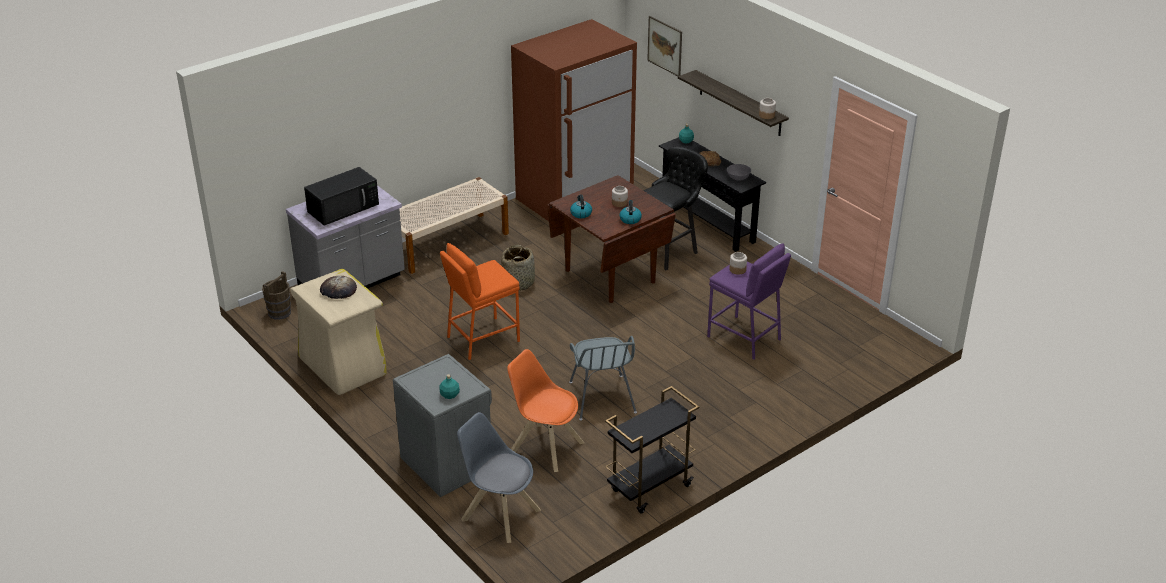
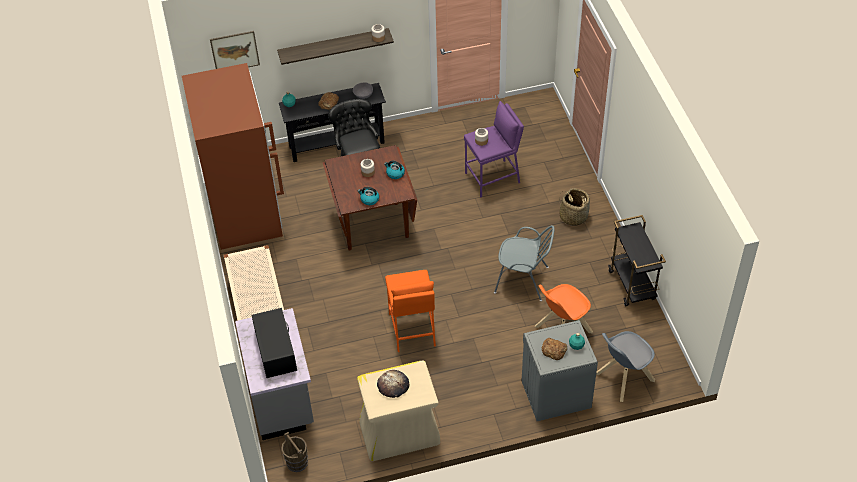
camera: 65 degrees left, 15 degrees up
(434, 380) = (554, 350): none -> bread
(518, 282) = (348, 284): basket -> basket (573, 216)

